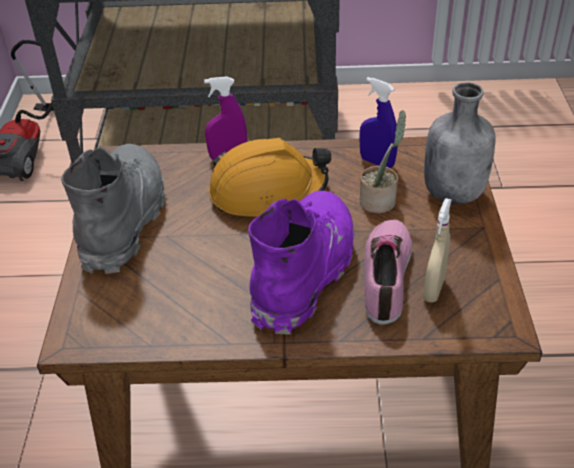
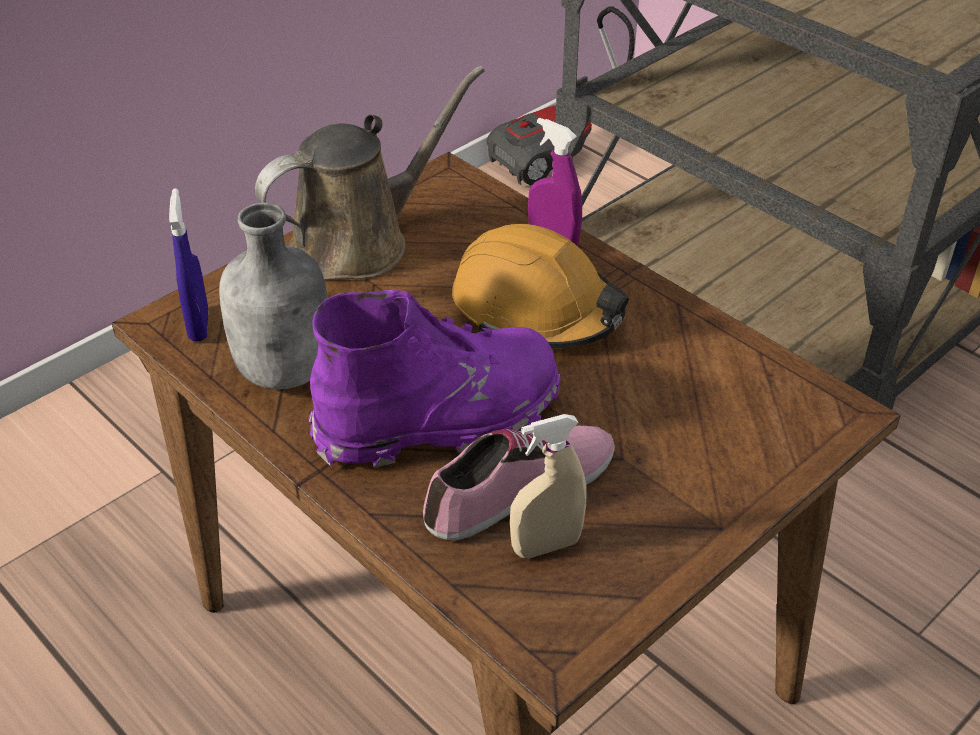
camera: 45 degrees right, 0 degrees up
(124, 220) = (360, 242): grey boot -> brown watering can
(377, 162) = (712, 361): blue spray bottle -> blue spray bottle (199, 325)
(380, 201) = (644, 406): potted plant -> none
(454, 193) = (751, 462): grey bottle -> grey bottle (287, 371)

